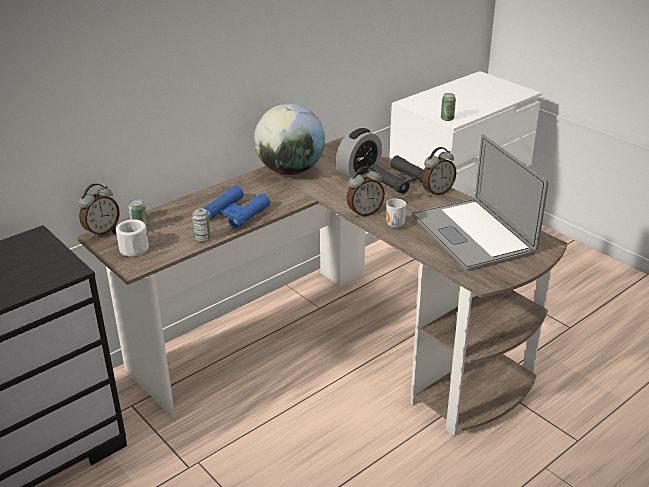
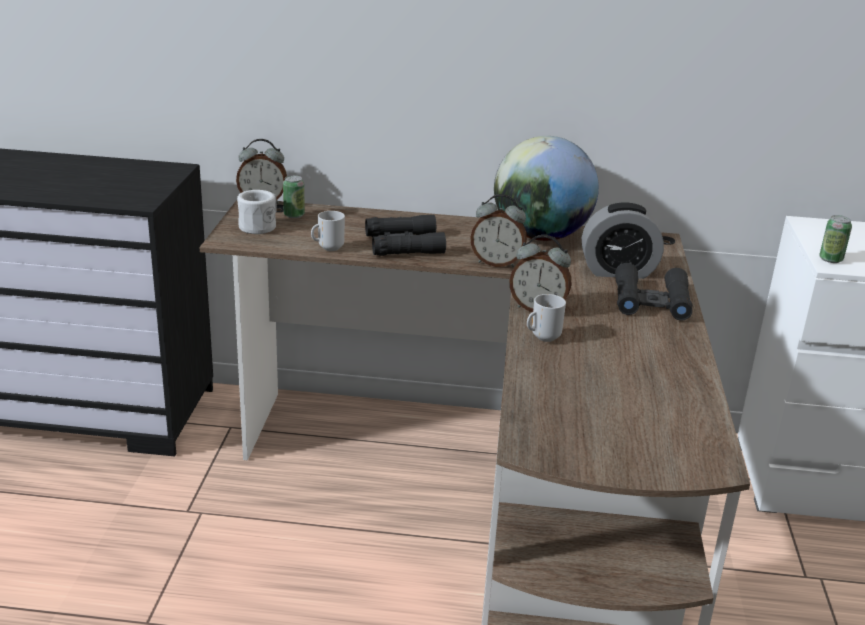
camera: 45 degrees right, 5 degrees down
(202, 238) = (328, 248): can -> mug
(236, 213) = (404, 244): blue binoculars -> black binoculars
(437, 192) = (676, 334): alarm clock -> alarm clock (496, 263)
(472, 234) = (626, 397): laptop -> none

